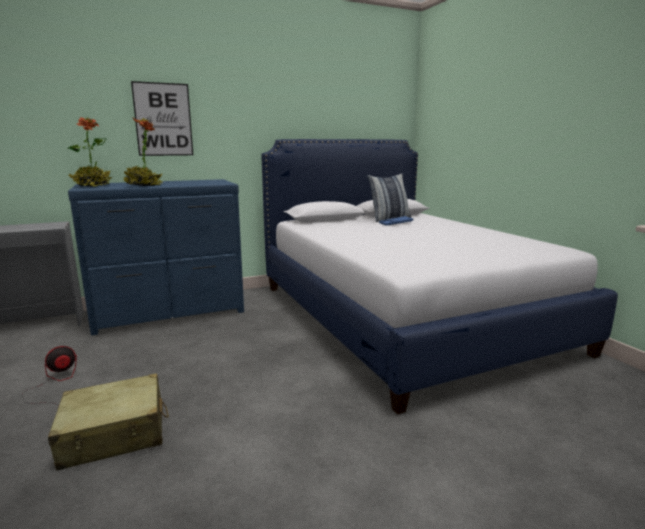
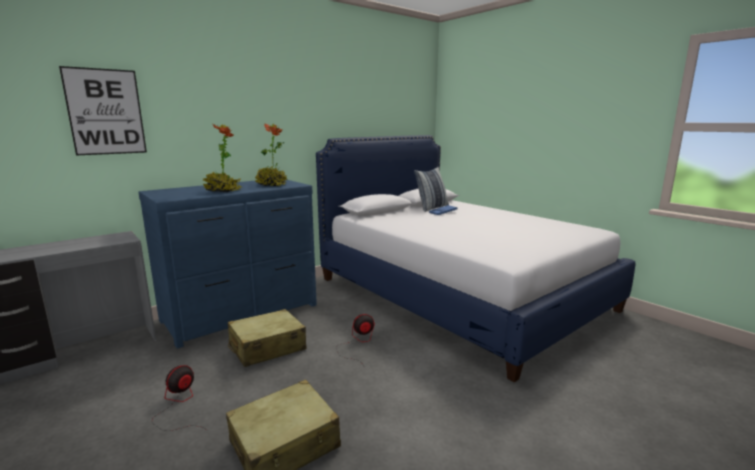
camera: 15 degrees left, 0 degrees up
(92, 185) = (166, 194): potted plant -> potted plant (271, 185)
(163, 119) = (224, 122): picture -> picture (105, 112)
(168, 344) = (267, 347): none -> beige suitcase
(257, 352) = (358, 343): none -> fan

